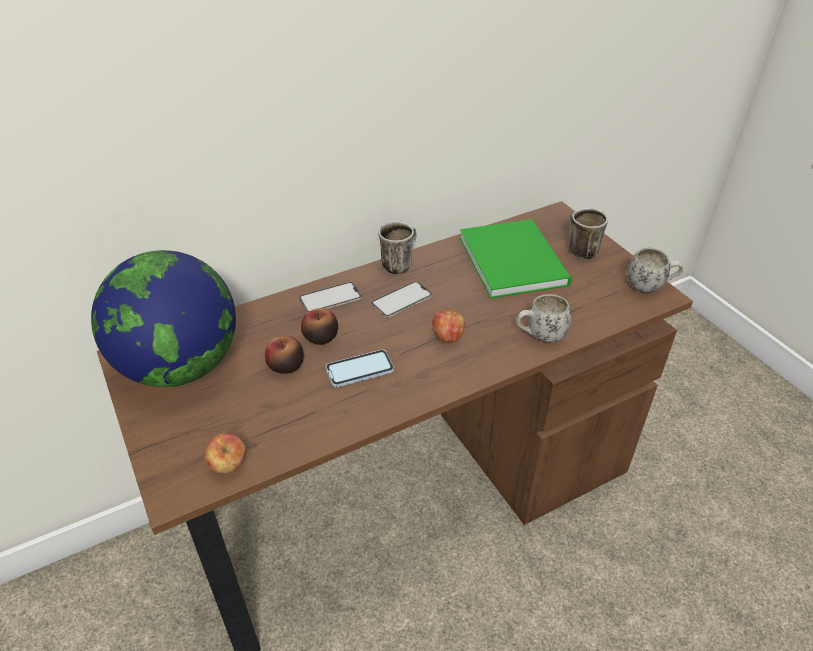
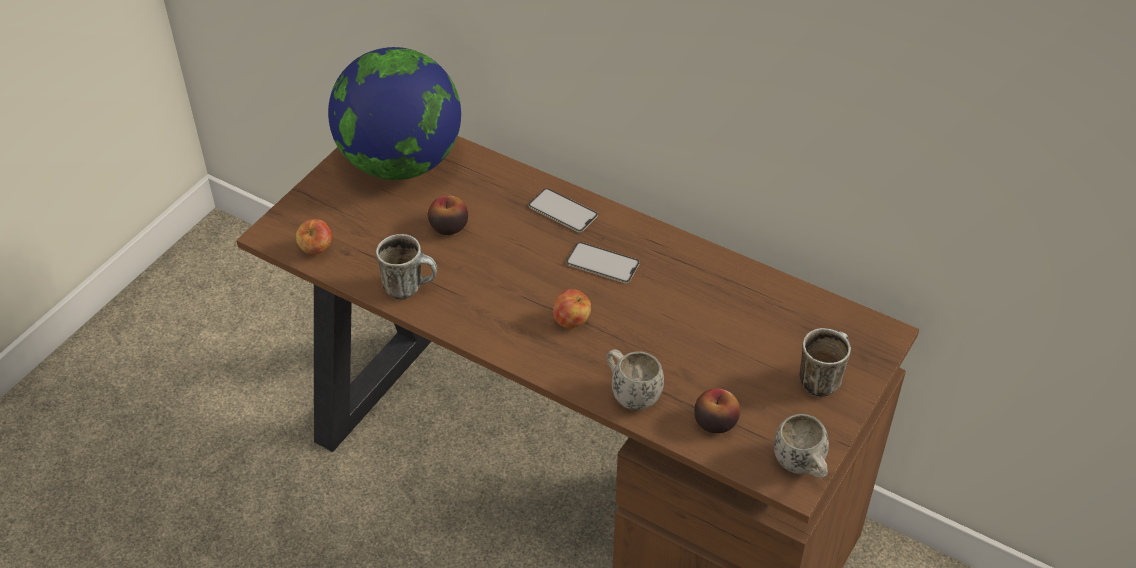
camera: 60 degrees right, 5 degrees up
(320, 337) = (502, 231): apple -> apple (715, 421)
(359, 370) = (479, 277): phone -> none
(398, 263) = (660, 235): mug -> mug (410, 287)
(514, 258) = (752, 325): green book -> none

